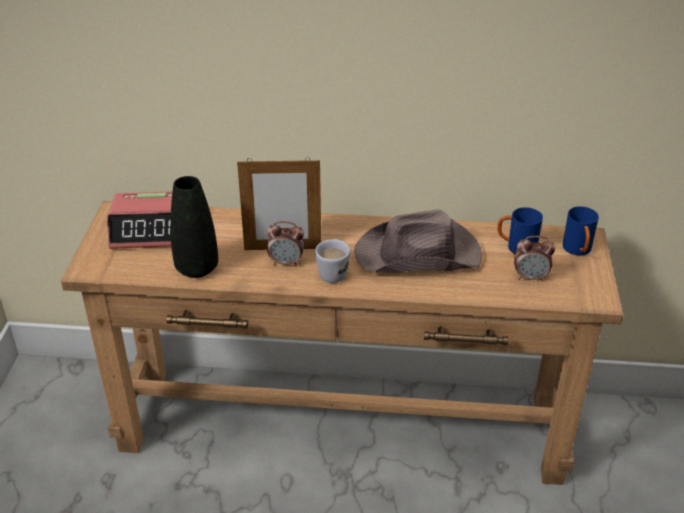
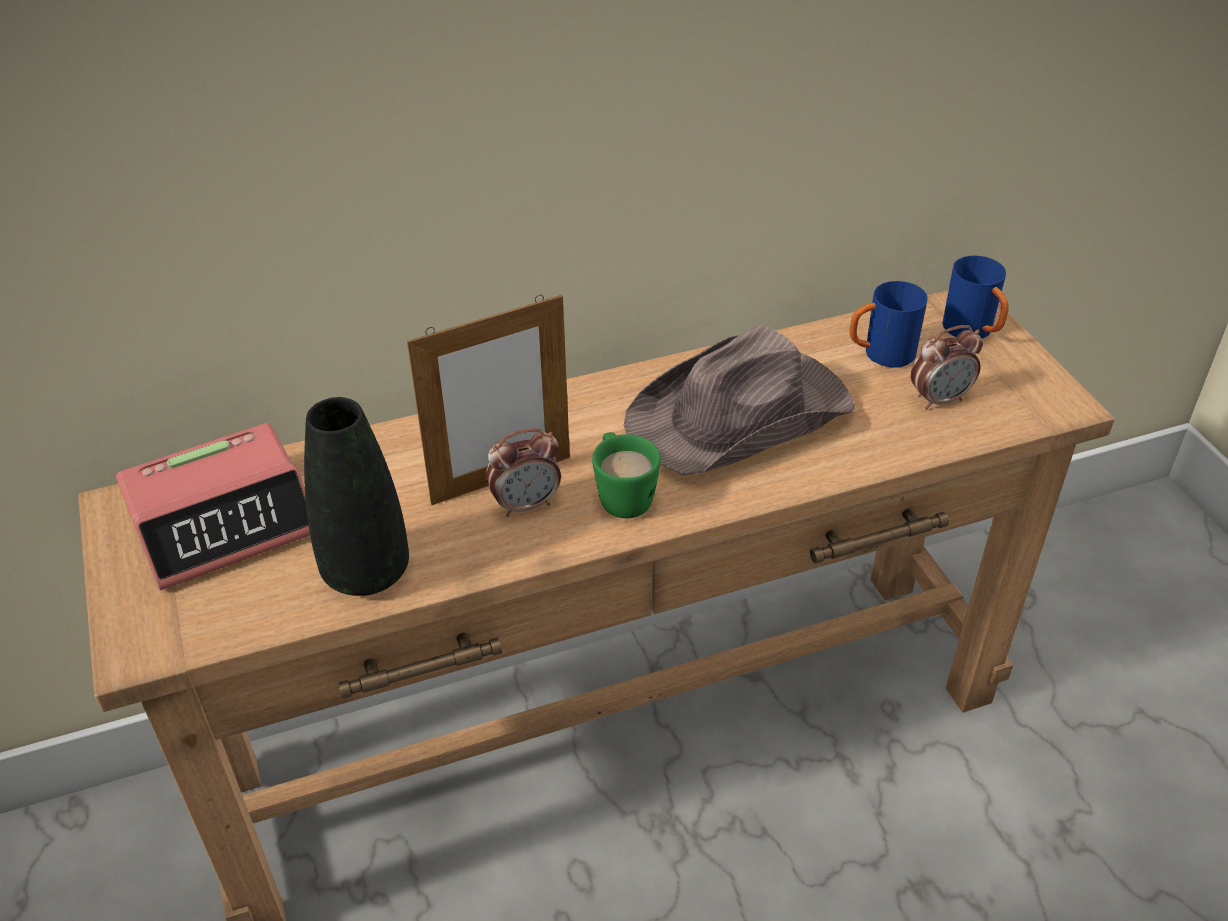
camera: 25 degrees left, 5 degrees up
(333, 272) = (622, 495): white mug -> green mug

